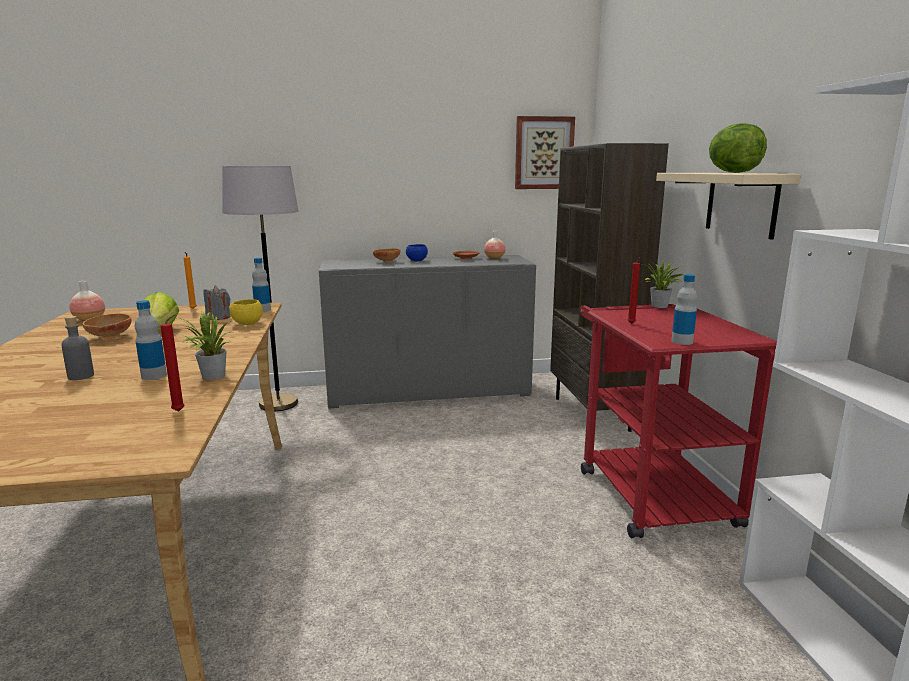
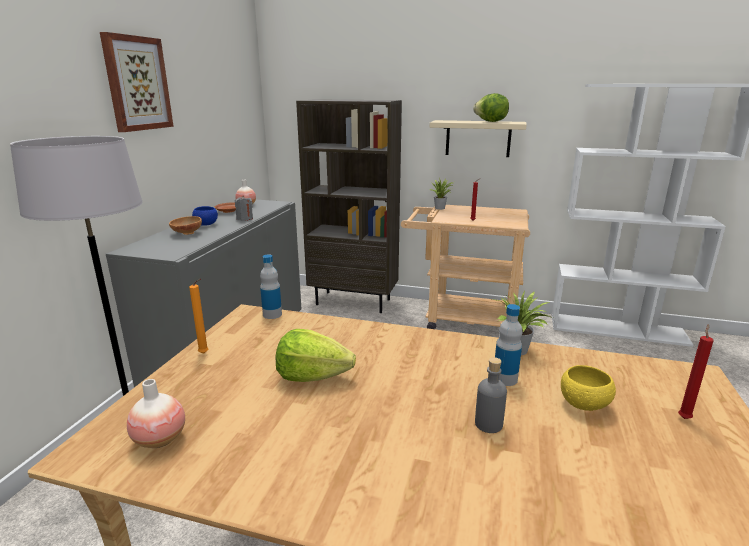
camera: 65 degrees left, 5 degrees up
(109, 337) = (309, 413): brown bowl -> none
(180, 411) = (609, 366): red candle -> red candle (684, 417)
(218, 317) = (278, 339): grey candle -> grey candle (244, 219)
(247, 323) = (330, 325): yellow bowl -> yellow bowl (583, 404)
(543, 153) = (241, 103): picture -> picture (137, 84)
(649, 490) = (461, 319): red cart -> beige cart
(682, 341) = (517, 221): bottle -> none

